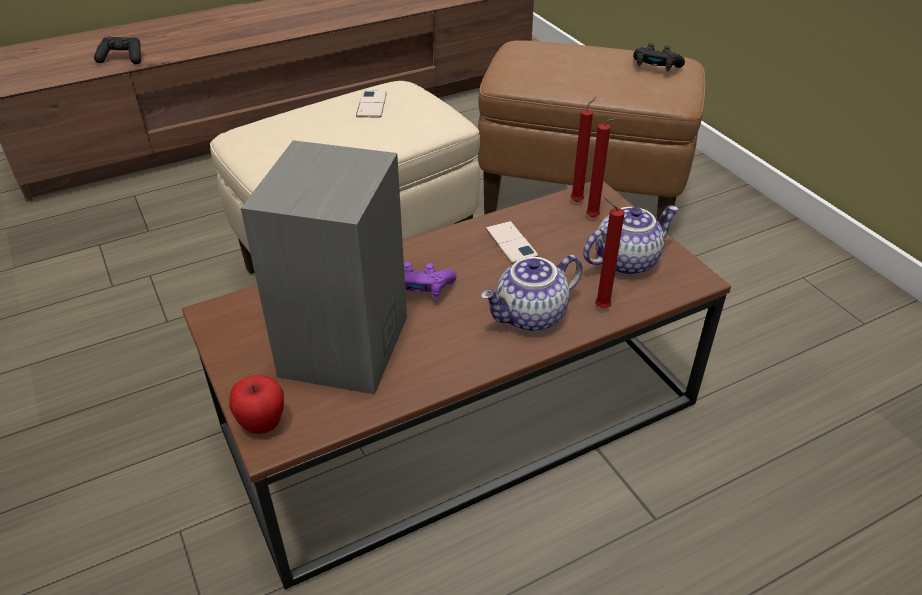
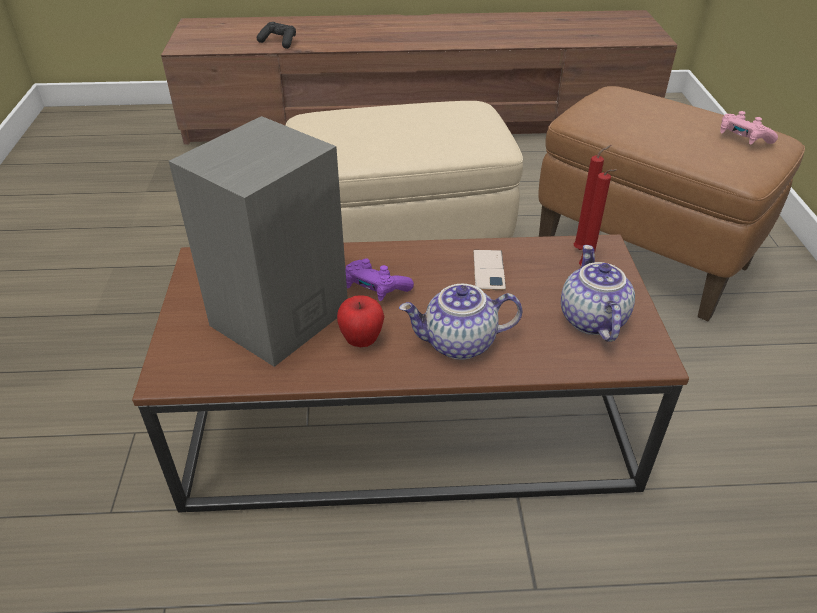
camera: 25 degrees right, 0 degrees up
(262, 424) = (171, 360): apple -> apple (362, 340)
(371, 104) = (435, 116): phone -> none
(599, 307) = (532, 355): red candle -> none
(625, 260) = (590, 319): teapot -> teapot turned 90 degrees counterclockwise
(655, 68) = (742, 139): black game controller -> pink game controller

